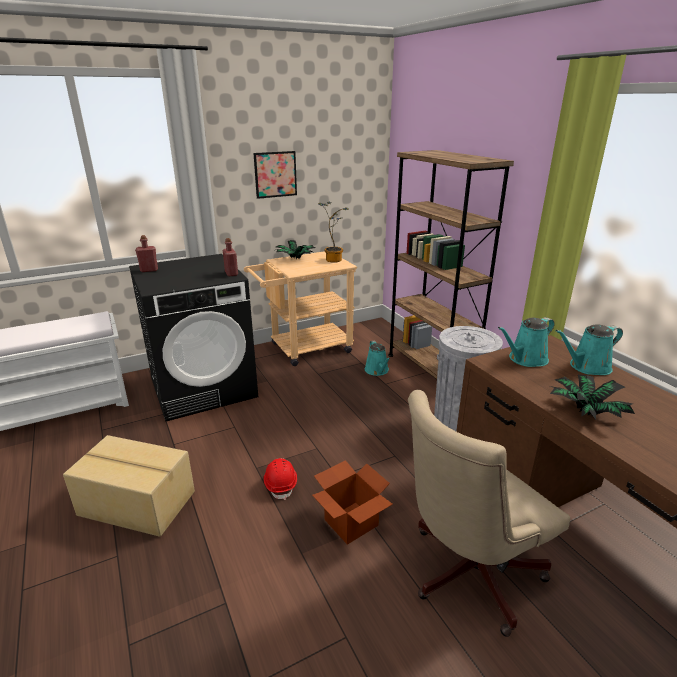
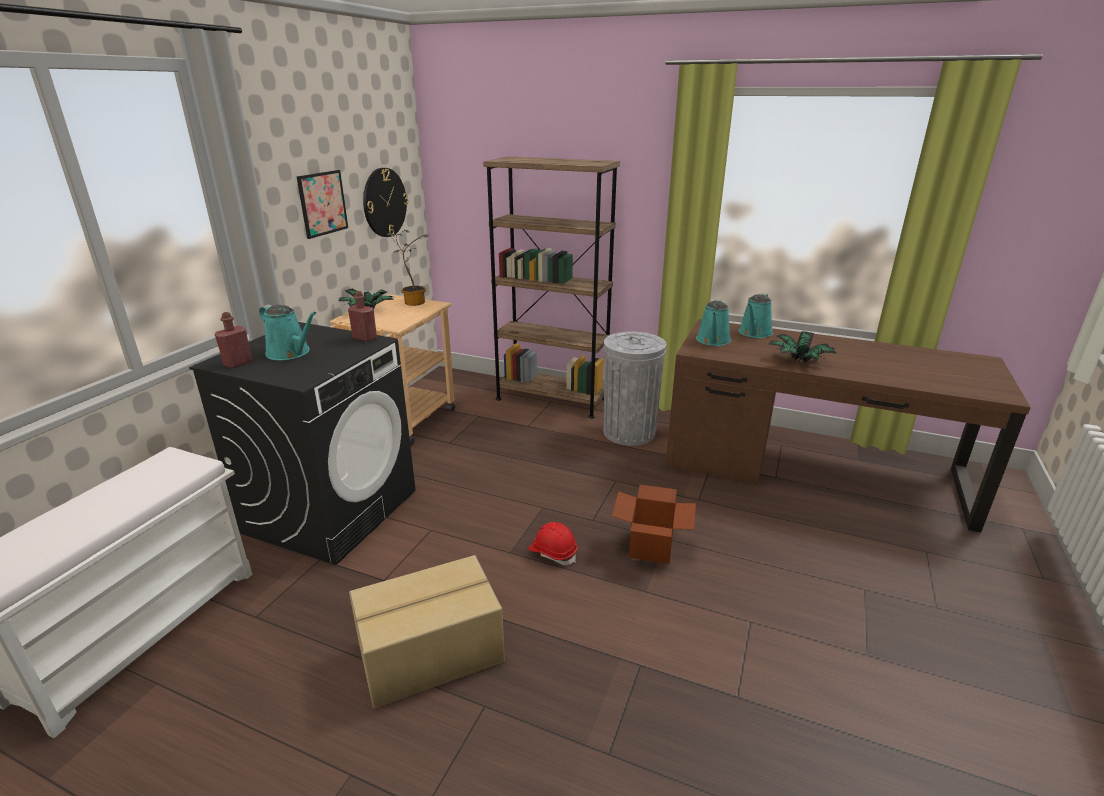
camera: 40 degrees left, 0 degrees up
(340, 180) = (384, 202): none -> wall clock
(377, 371) = (505, 417): turquoise watering can -> turquoise watering can (291, 353)
(467, 573) = (765, 533): beige office chair -> none

